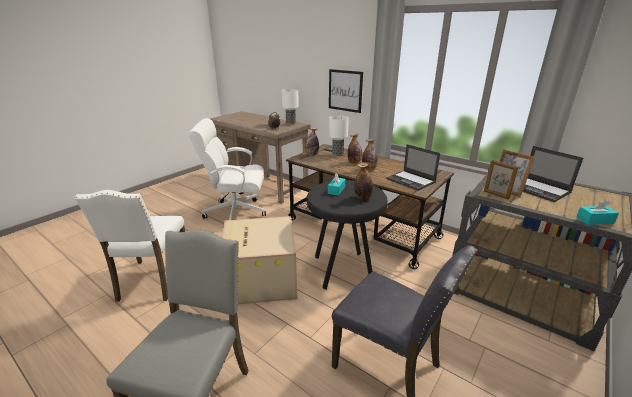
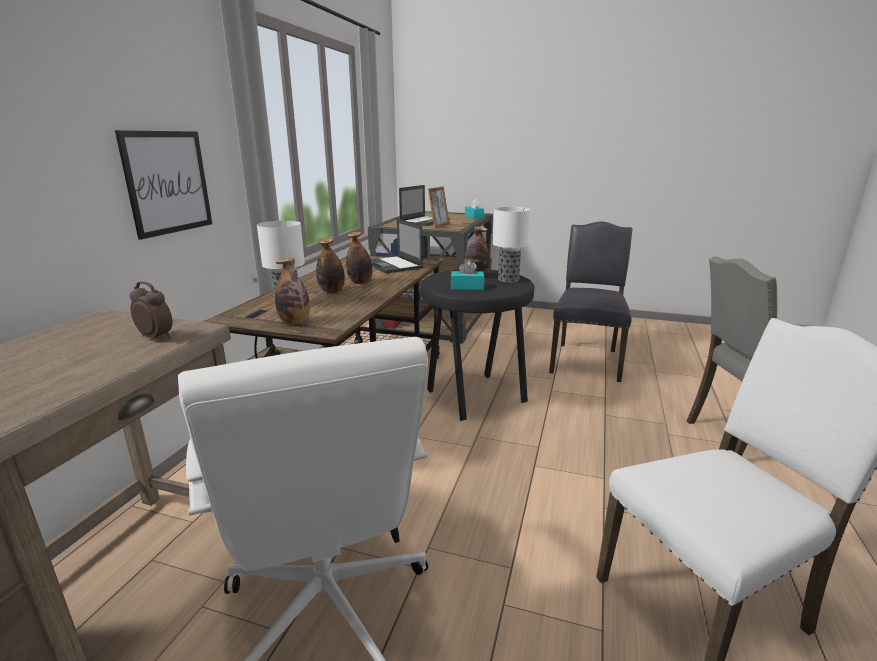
camera: 110 degrees left, 5 degrees down
(260, 278) = (553, 459): cardboard box -> none
(291, 123) = (81, 329): table lamp -> table lamp (507, 280)
(411, 181) = (393, 265): laptop -> laptop turned 120 degrees clockwise
(496, 195) = (453, 227): picture frame -> none

